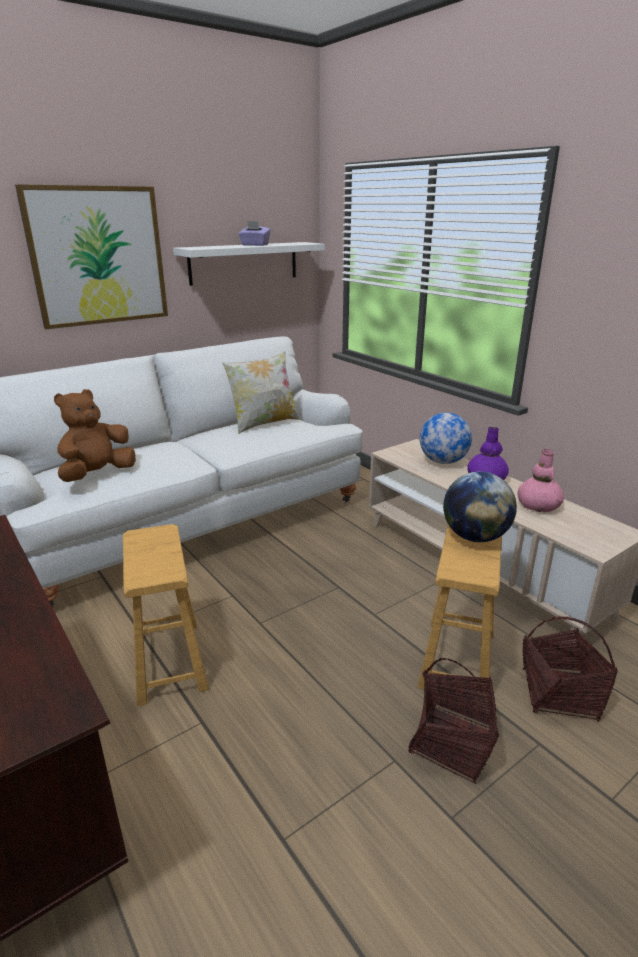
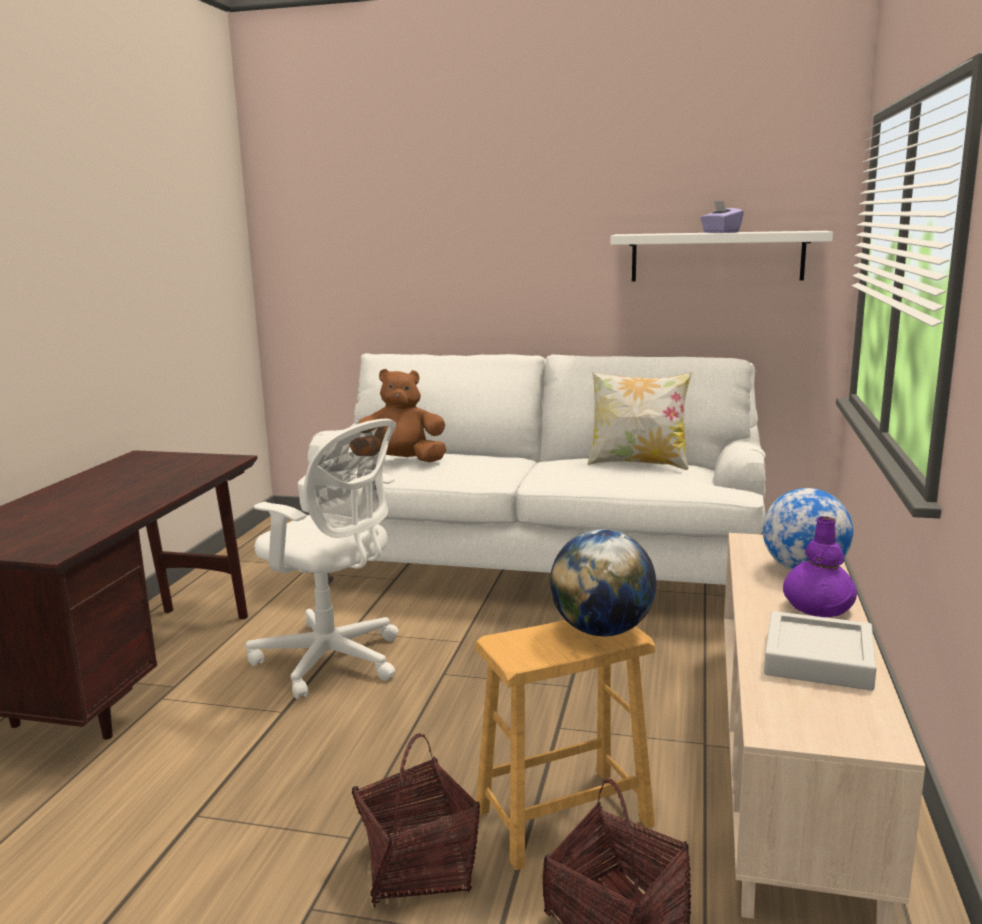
camera: 50 degrees right, 10 degrees down
(98, 256) = (524, 242): picture -> none
(169, 661) = (333, 661): brown stool -> white office chair
(538, 505) = (818, 659): pink vase -> grey tray

